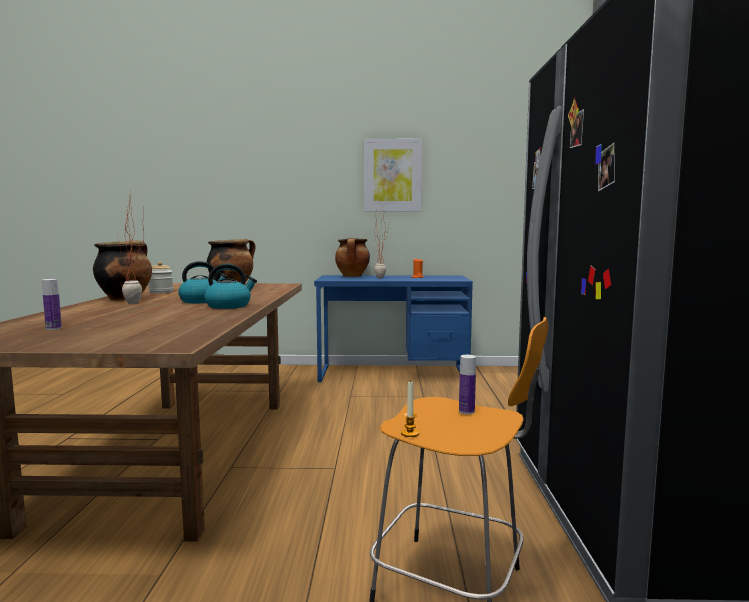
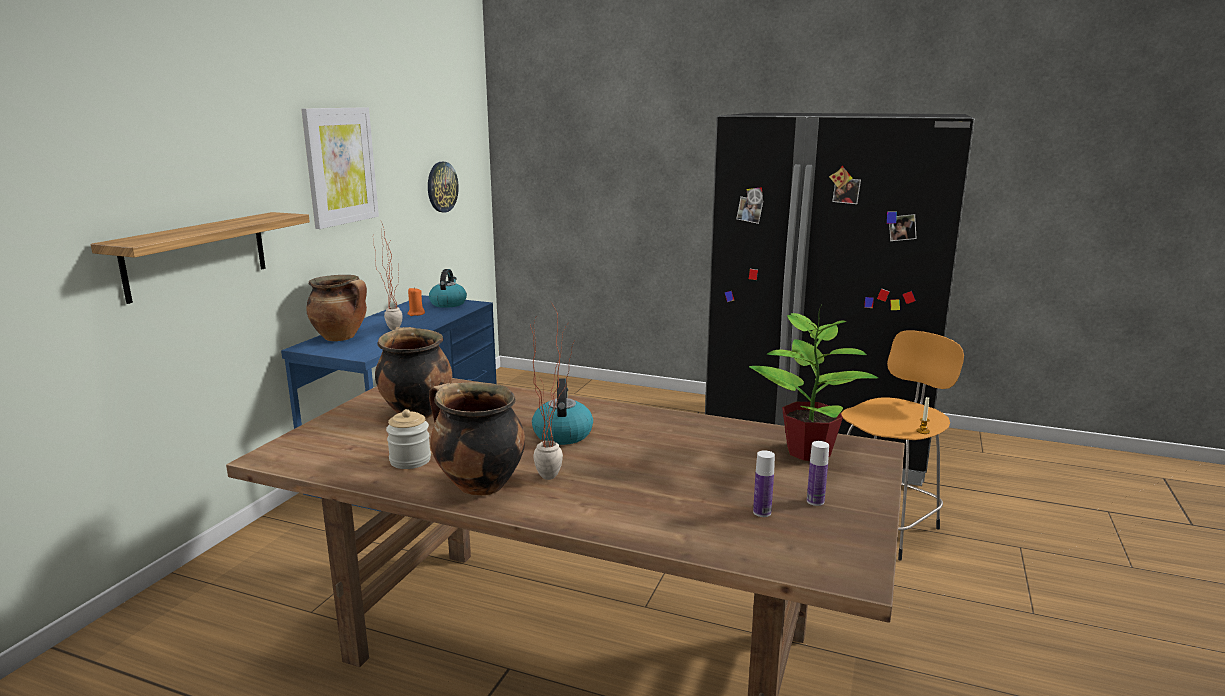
camera: 70 degrees left, 10 degrees up
(167, 333) = (810, 452): none -> potted plant
(229, 306) = (627, 421): kettle -> kettle (448, 303)
(278, 211) = (197, 255): none -> shelf
(466, 411) = (876, 409): bottle -> bottle (815, 501)
(504, 199) = (441, 187): none -> wall clock

